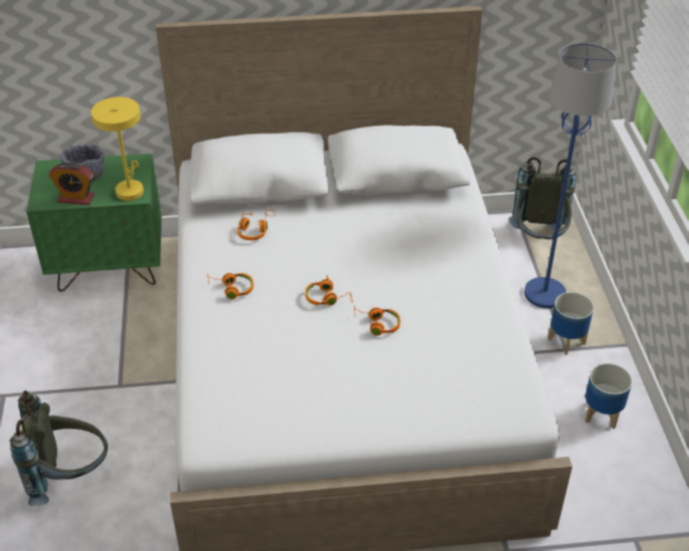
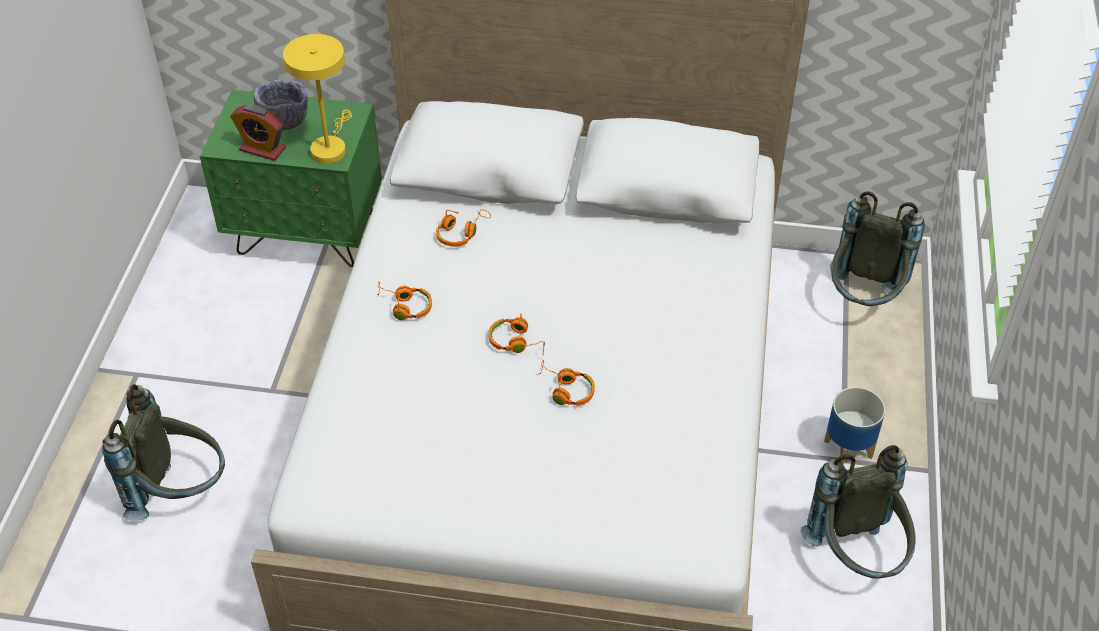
camera: 15 degrees right, 5 degrees up
(545, 294) = (844, 378): blue floor lamp -> none
(601, 414) = (857, 558): planter -> grey backpack

